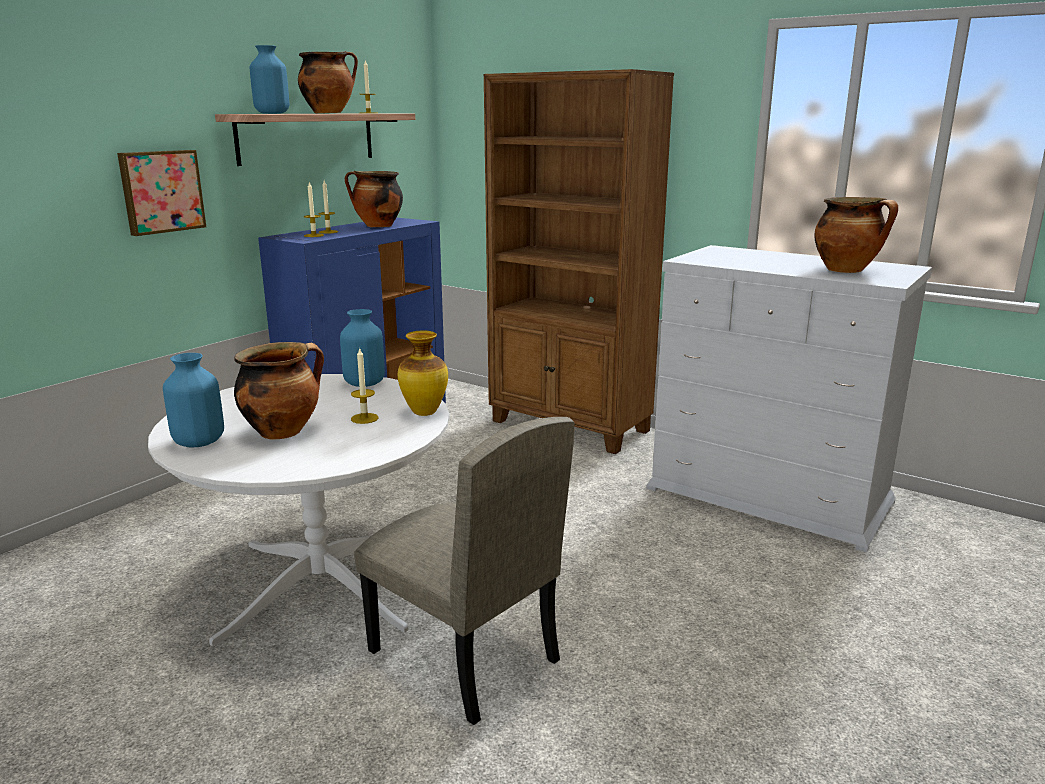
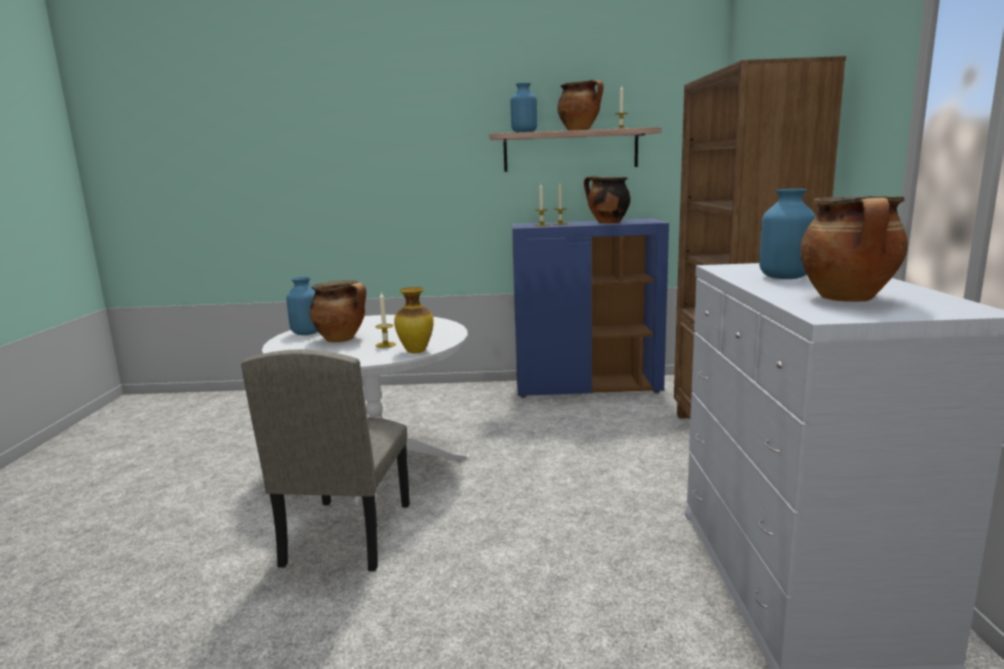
camera: 55 degrees right, 5 degrees down
(161, 191) = (444, 187): picture -> none
(365, 383) = (445, 329): blue vase -> blue vase (784, 277)

